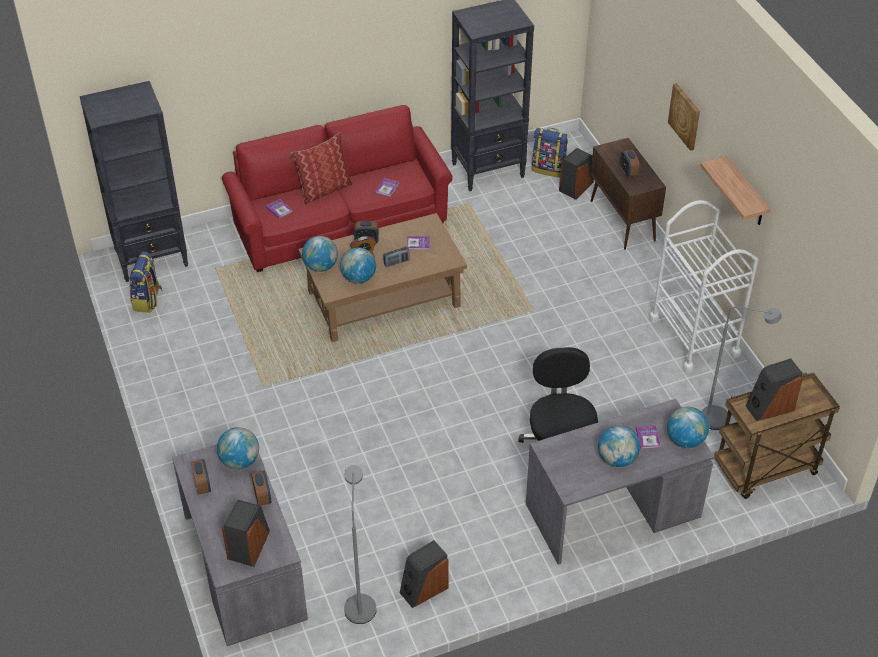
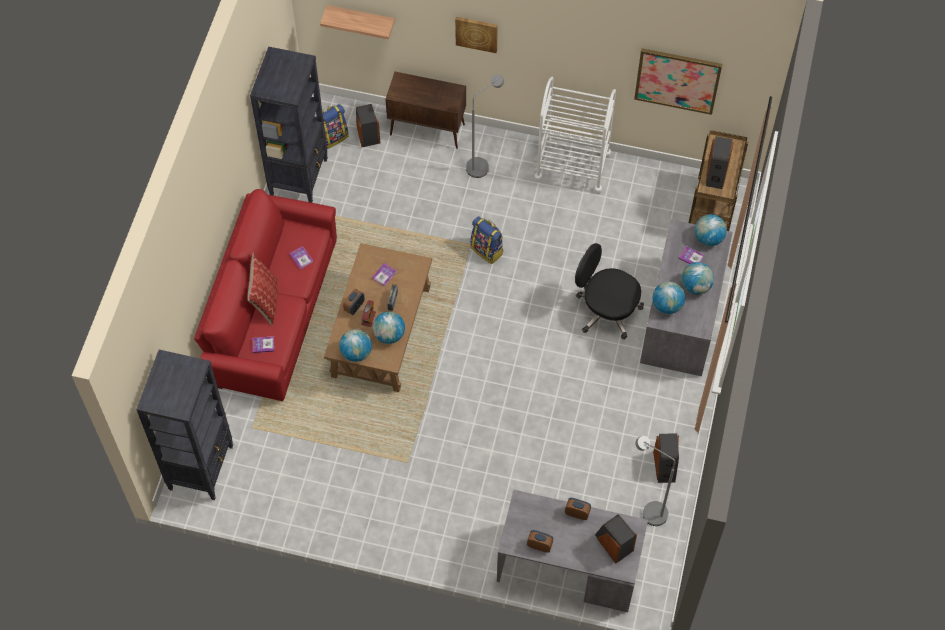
camera: 55 degrees left, 15 degrees up
(148, 300) = (249, 495): backpack -> backpack (487, 250)
(240, 461) = (533, 510): globe -> globe (667, 305)
(628, 173) = (432, 97): alarm clock -> none
(722, 420) = (656, 202): grey floor lamp -> grey floor lamp (482, 164)
(746, 193) = (580, 55): shelf -> shelf (361, 19)
(808, 280) = (677, 80): none -> picture

